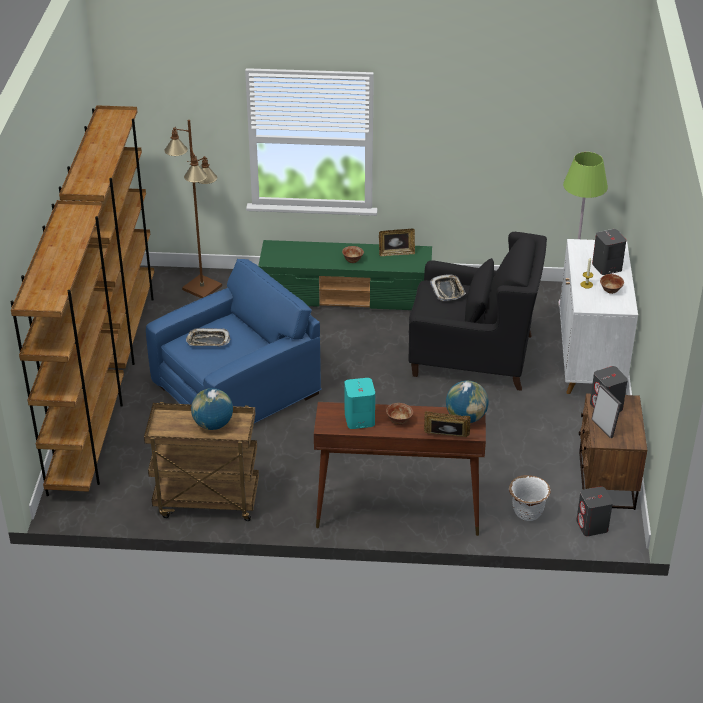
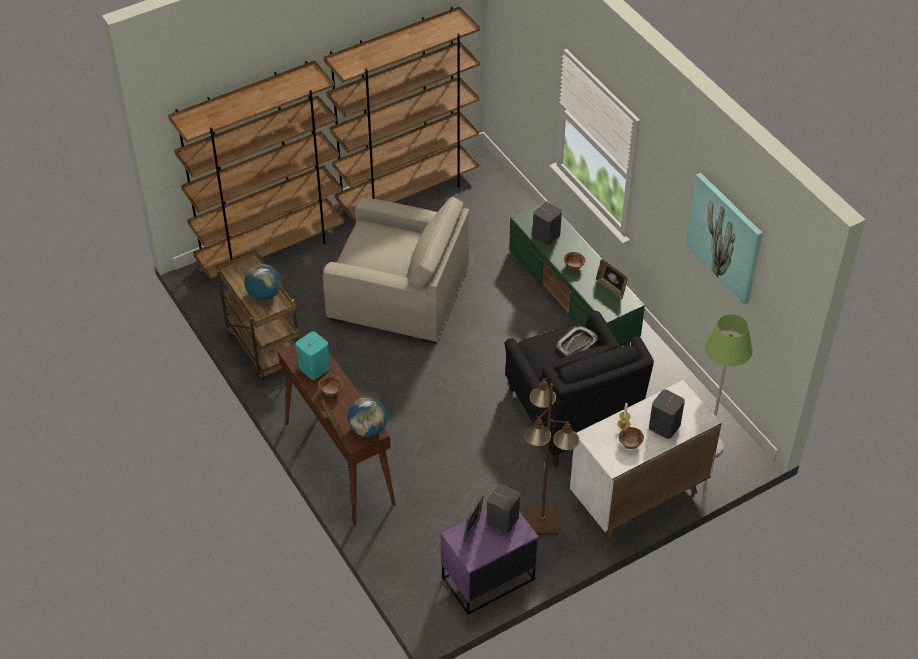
camera: 55 degrees right, 10 degrees up
(202, 287) = (500, 205): brown floor lamp -> brown floor lamp (542, 521)
(208, 341) = (380, 241): tray -> none
(237, 388) = (399, 293): blue armchair -> beige armchair
(516, 109) = (725, 237): none -> picture
(527, 513) = (405, 544): white planter -> none
(592, 526) = (424, 594): grey speaker -> grey speaker (546, 236)
(605, 481) = (487, 579): brown nightstand -> purple nightstand

